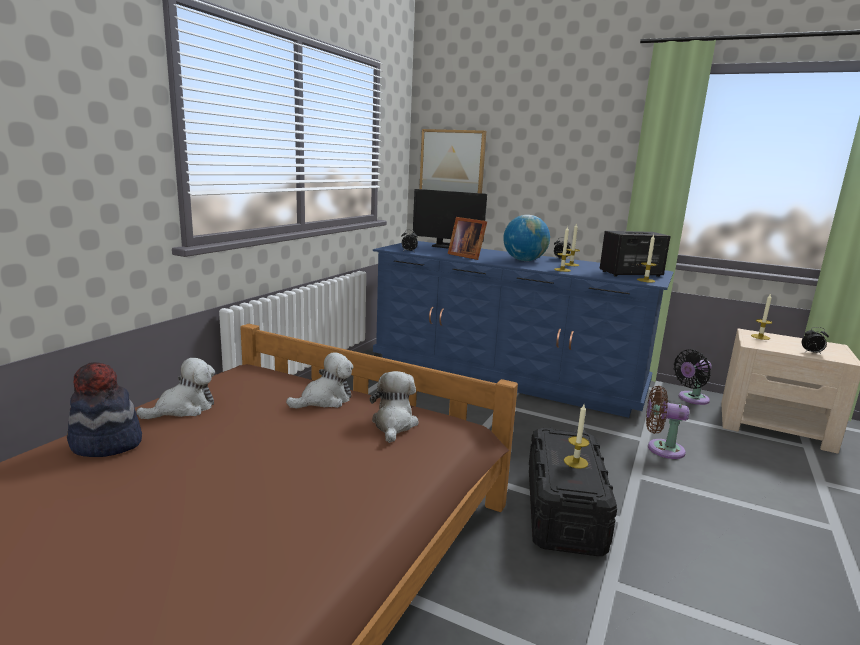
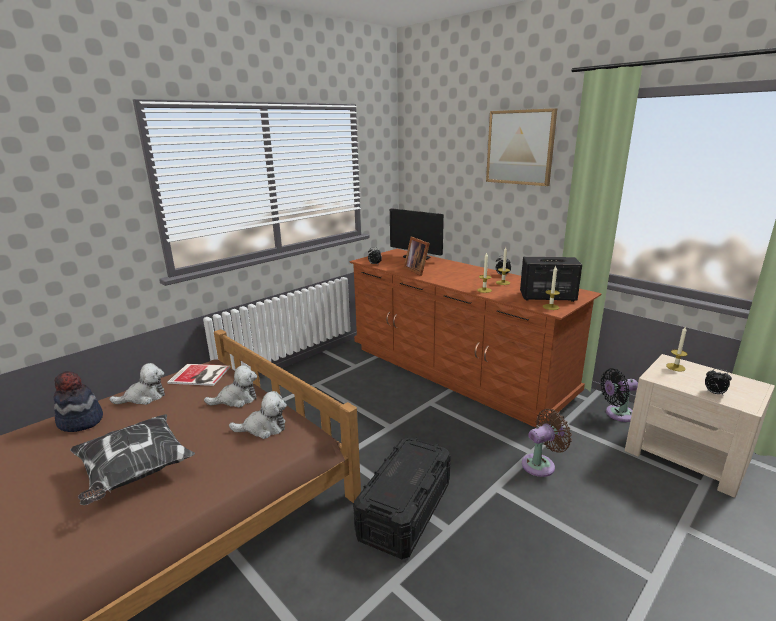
camera: 20 degrees right, 5 degrees up
(246, 380) = (200, 375): none -> book
(262, 489) = (135, 473): none -> pillow
(394, 424) = (263, 428): plush toy -> plush toy turned 60 degrees clockwise
(452, 165) = (428, 184): picture -> picture (520, 147)
(506, 374) = (455, 370): blue dresser -> brown dresser
(524, 260) = (464, 276): globe -> none
(575, 462) = (407, 476): candle -> none
(661, 449) = (541, 464): brown fan -> brown fan turned 120 degrees clockwise

